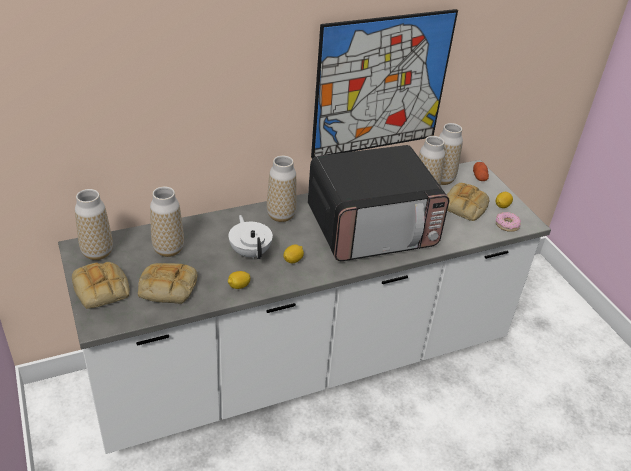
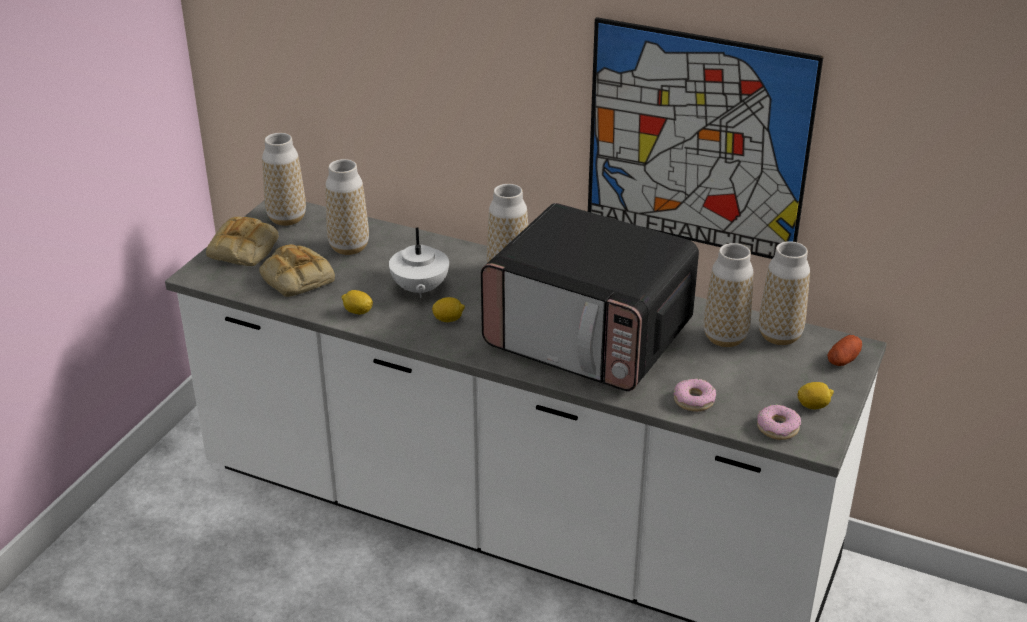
camera: 50 degrees right, 5 degrees down
(250, 252) = (419, 289): white teapot -> white teapot turned 150 degrees clockwise
(460, 233) = (693, 400): none -> donut
(465, 206) = (755, 379): bread -> none

